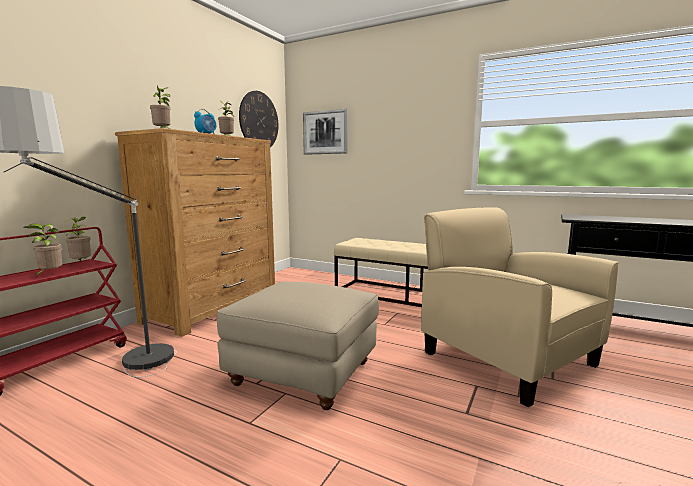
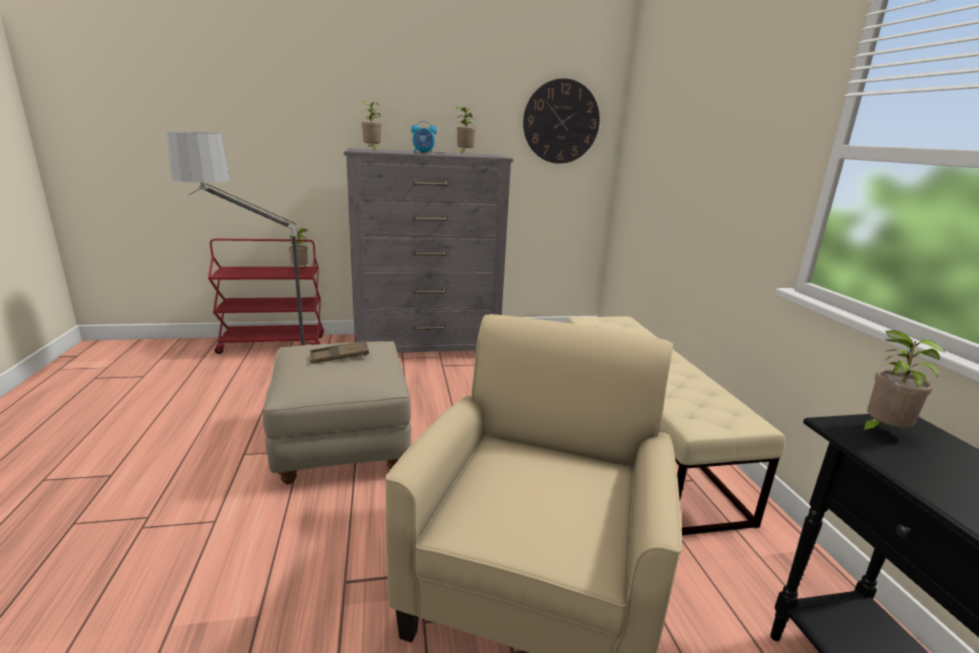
camera: 50 degrees right, 10 degrees up
(49, 274) = (263, 274): potted plant -> potted plant (881, 431)
(214, 308) = (427, 346): brown dresser -> grey dresser
(301, 289) = (339, 356): none -> brown tray
(325, 132) = (649, 140): picture -> none

